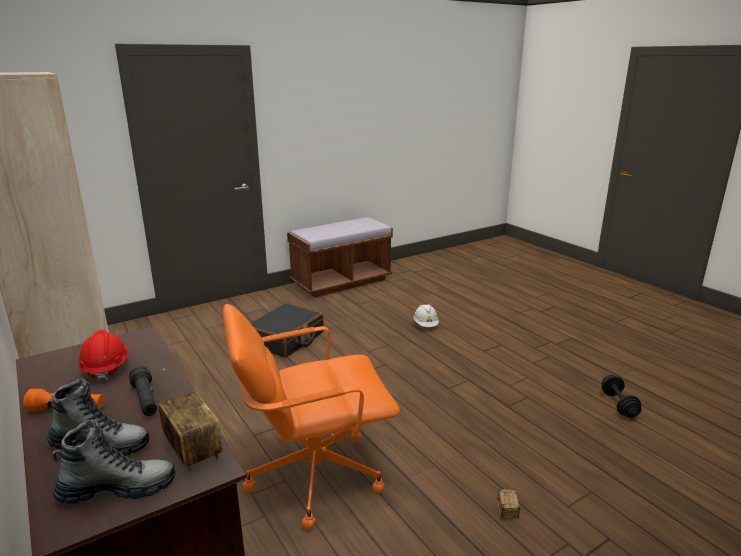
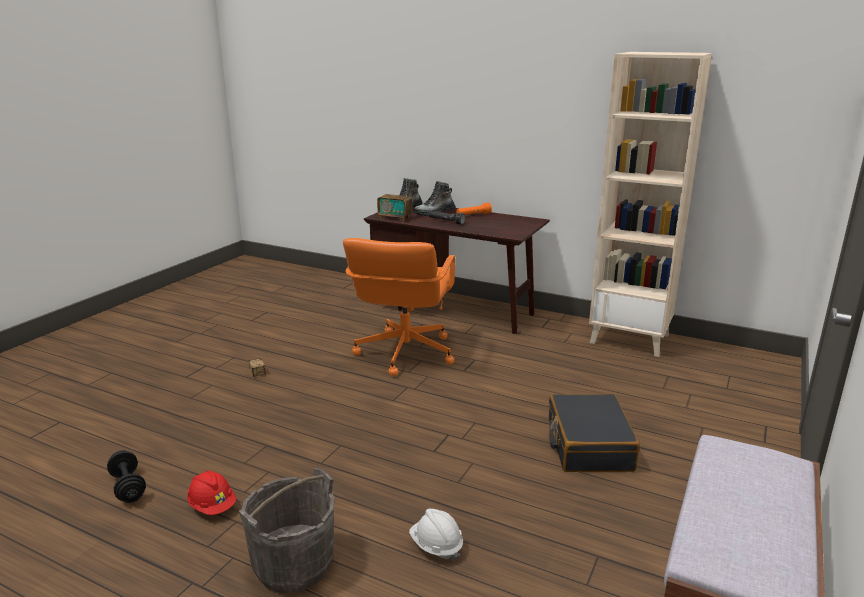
camera: 150 degrees right, 0 degrees up
(106, 368) = (494, 224): red hard hat -> red hard hat (212, 506)
(313, 474) = (404, 353): orange office chair -> orange office chair turned 150 degrees clockwise
(501, 337) = (294, 564): none -> grey bucket

